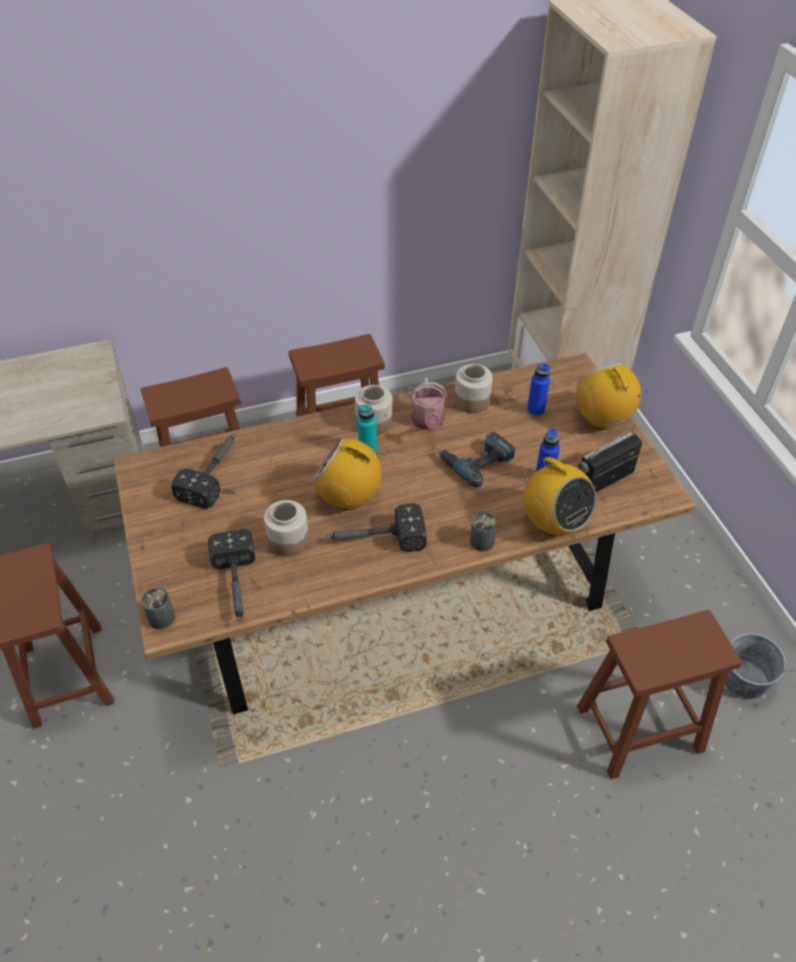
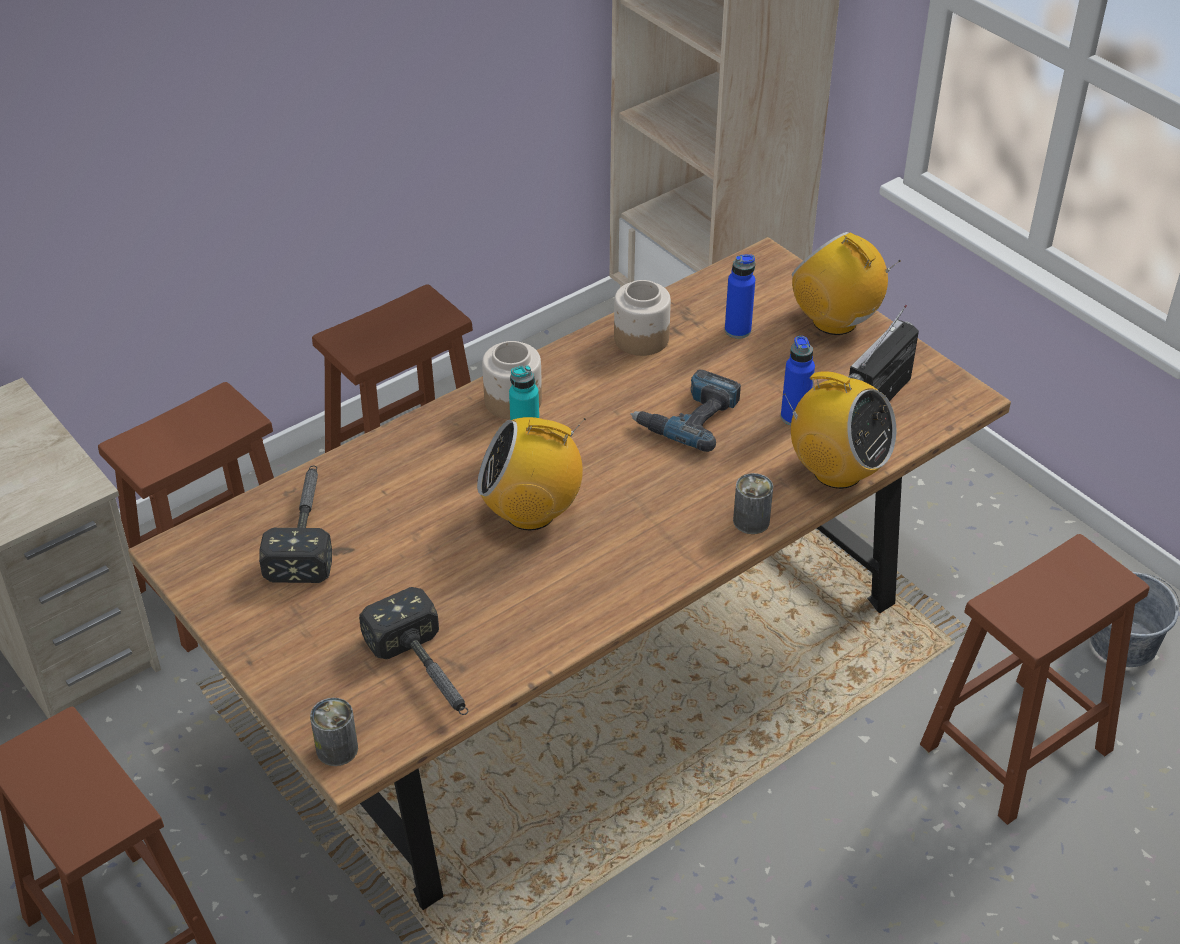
camera: 20 degrees left, 5 degrees down
(288, 540) = (470, 592): jar -> none
(375, 539) = (599, 558): hammer -> none
(428, 422) = (593, 382): watering can -> none

